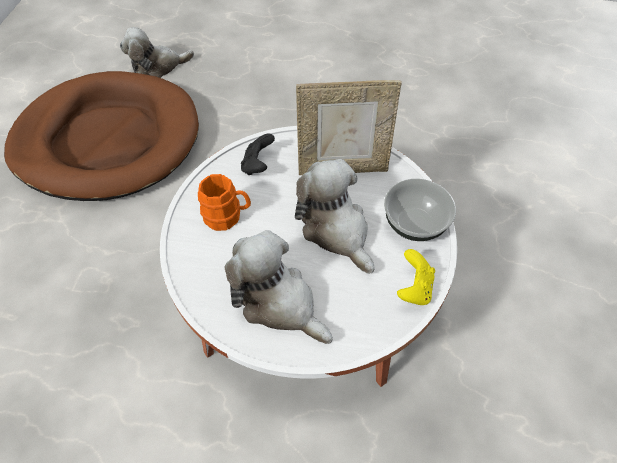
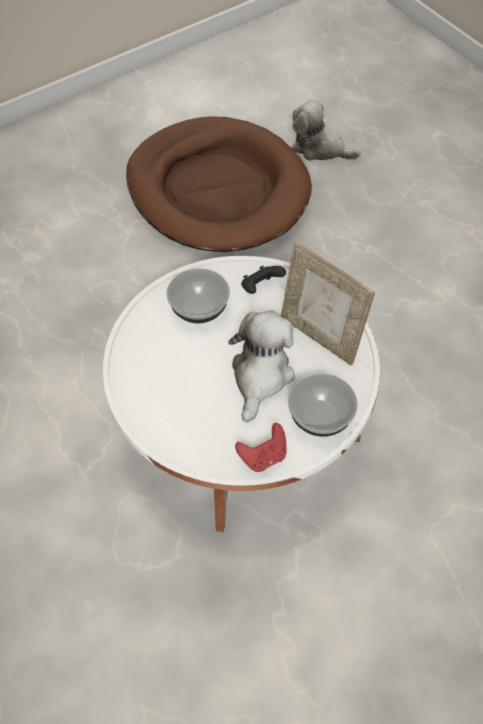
camera: 45 degrees right, 0 degrees up
(228, 216) = (200, 308): orange mug -> bowl
(278, 301) = (169, 390): plush toy -> none
(414, 288) = (263, 457): yellow game controller -> red game controller

